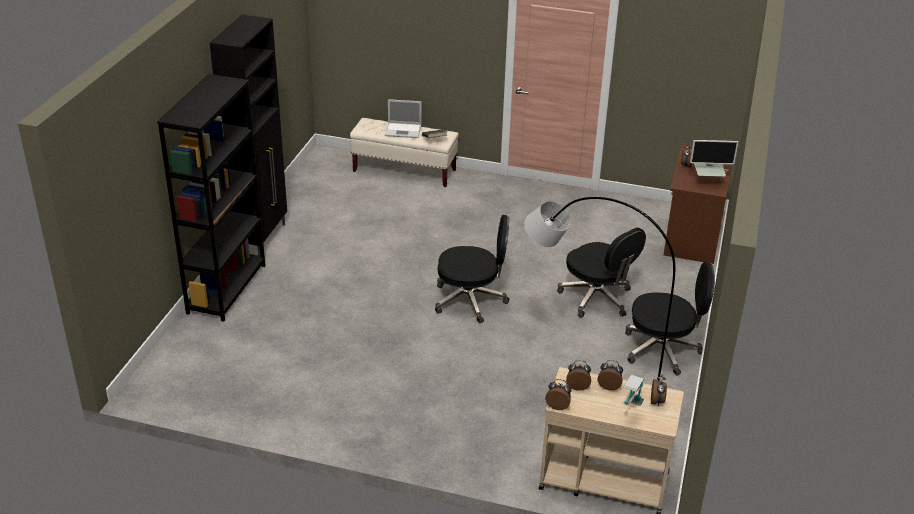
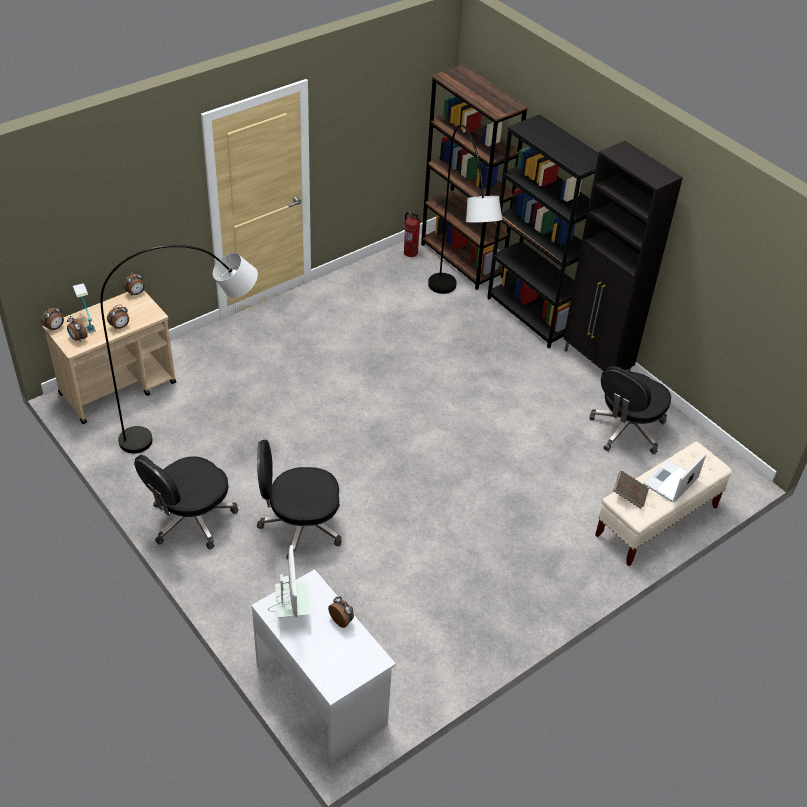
camera: 125 degrees right, 10 degrees up
(173, 360) = (462, 260): none -> brown bookcase
(189, 398) = (411, 253): none -> fire extinguisher
(274, 326) = (456, 319): none -> grey floor lamp
(471, 300) = (382, 441): black office chair -> black office chair (626, 430)
(577, 386) = (140, 312): alarm clock -> alarm clock (55, 328)
(692, 234) = (322, 694): brown desk -> white desk
(708, 183) = (291, 611): monitor -> monitor turned 135 degrees clockwise

